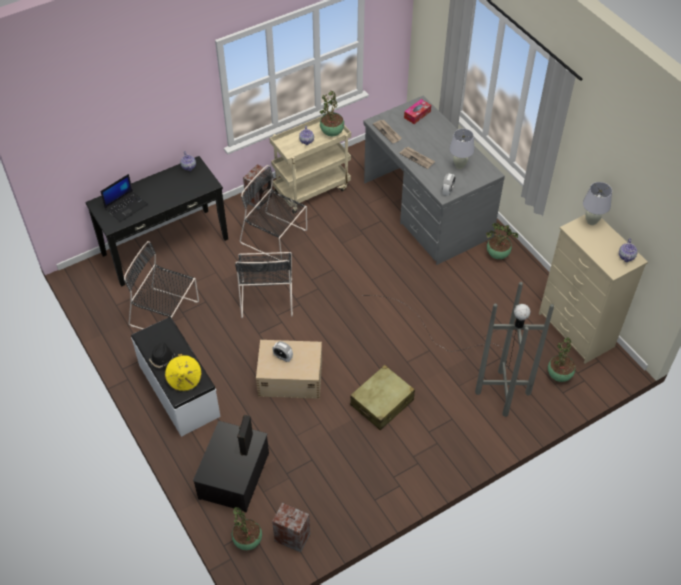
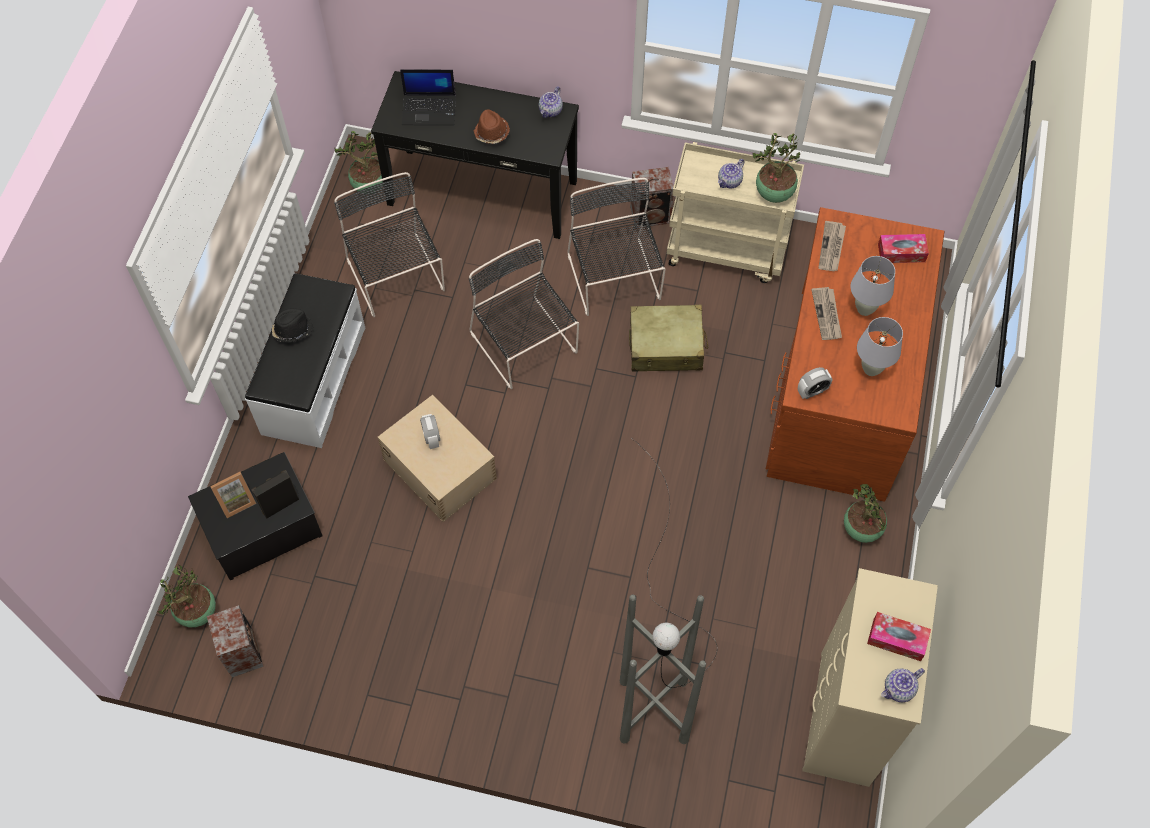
camera: 45 degrees right, 10 degrees up
(171, 195) = (491, 133): none -> brown hat
(184, 379) = (287, 373): yellow hat -> none
(221, 461) = (236, 501): none -> picture frame
(267, 295) = (525, 345): black chair -> black chair turned 105 degrees clockwise
(382, 402) = (503, 591): beige suitcase -> beige suitcase (666, 346)
(426, 210) = (839, 392): grey desk -> brown desk
(558, 376) = (748, 755): potted plant -> potted plant (368, 187)
(591, 221) = (913, 598): white table lamp -> white table lamp (864, 309)
(604, 240) = (897, 639): none -> tissue box

